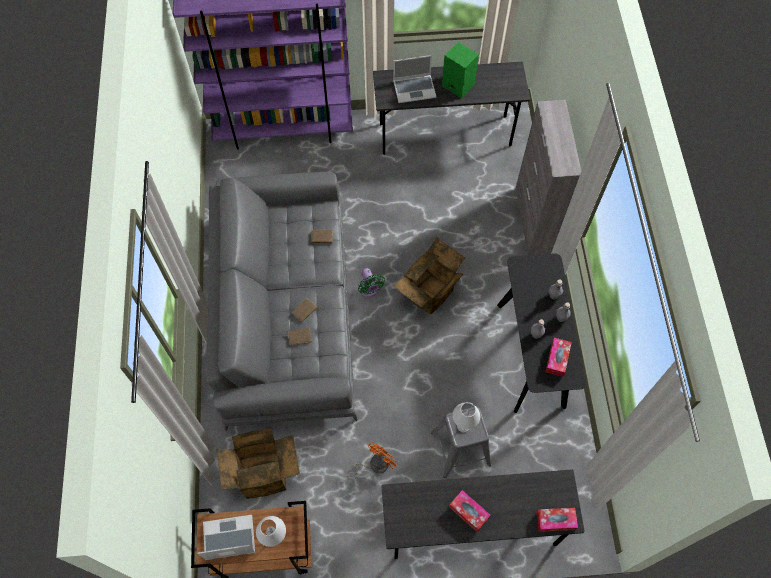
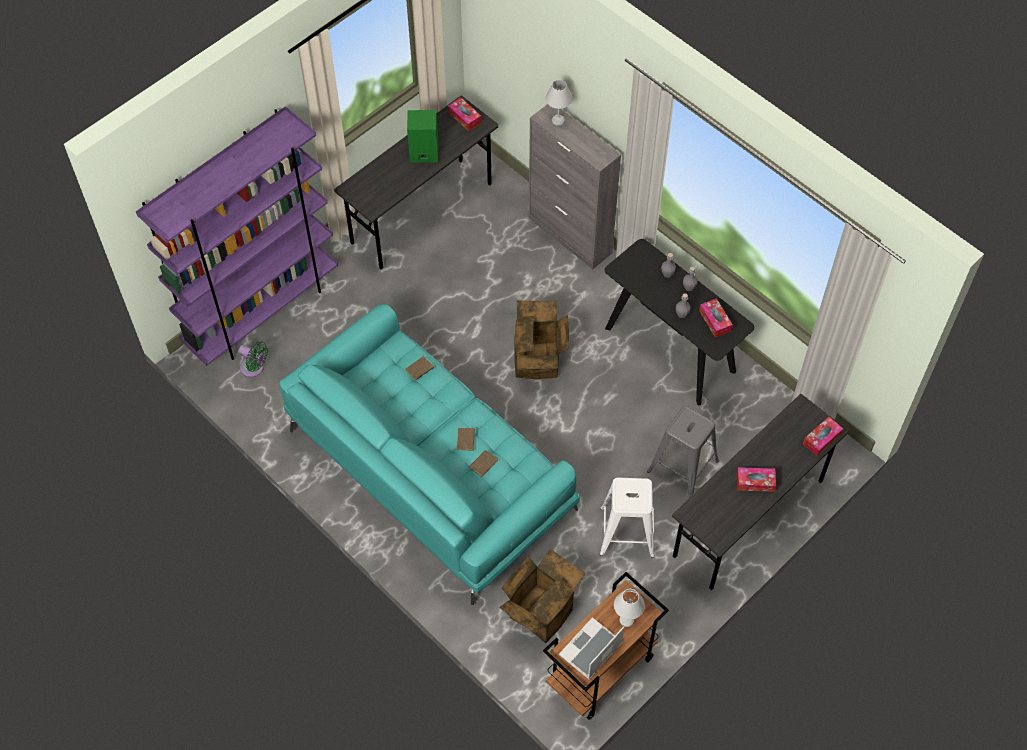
camera: 40 degrees left, 5 degrees down
(287, 312) = (429, 468): grey sofa -> turquoise sofa
(369, 290) = (484, 396): green fan -> green fan (254, 368)
(374, 464) = (626, 532): orange fan -> white stool
(415, 89) = (388, 180): laptop -> none
(463, 426) = (688, 429): white table lamp -> white table lamp (558, 120)
(510, 79) = (464, 117): none -> tissue box

